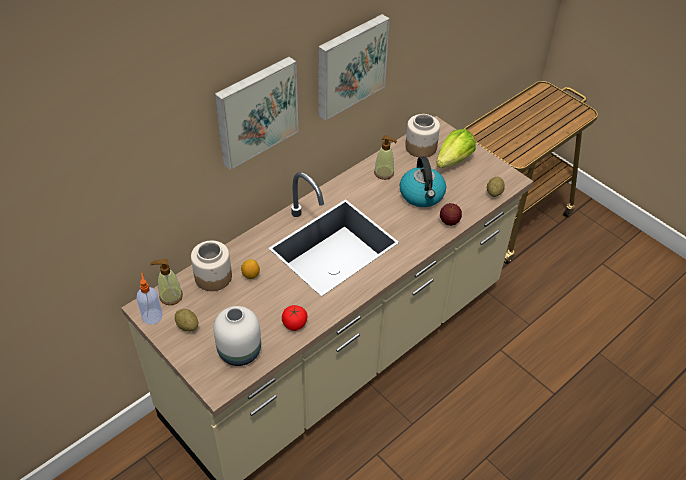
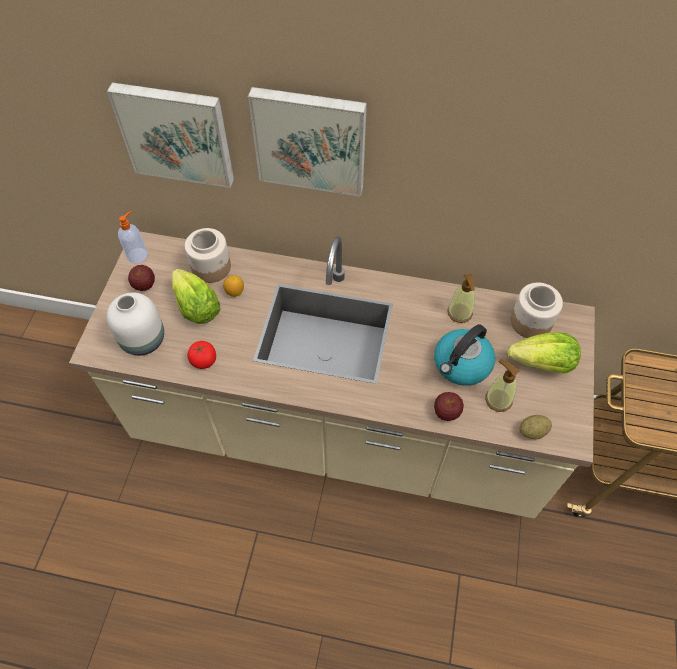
camera: 55 degrees right, 10 degrees up
(170, 296) = (167, 253): soap dispenser -> soap dispenser (498, 399)
(187, 326) = (144, 285): potato -> apple
(243, 304) = (197, 308): none -> lettuce
(349, 65) = (465, 167): picture -> picture (176, 133)

